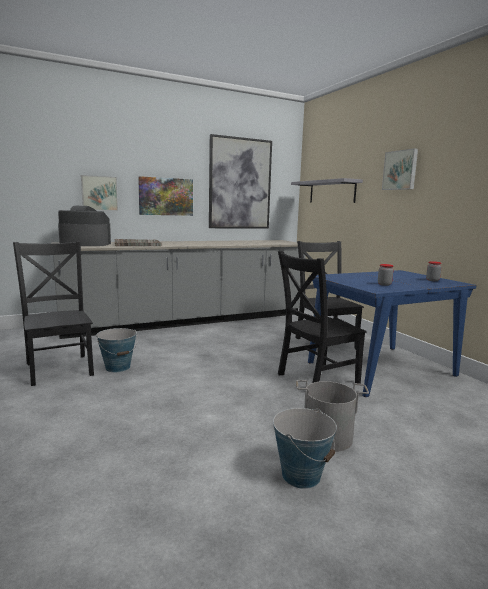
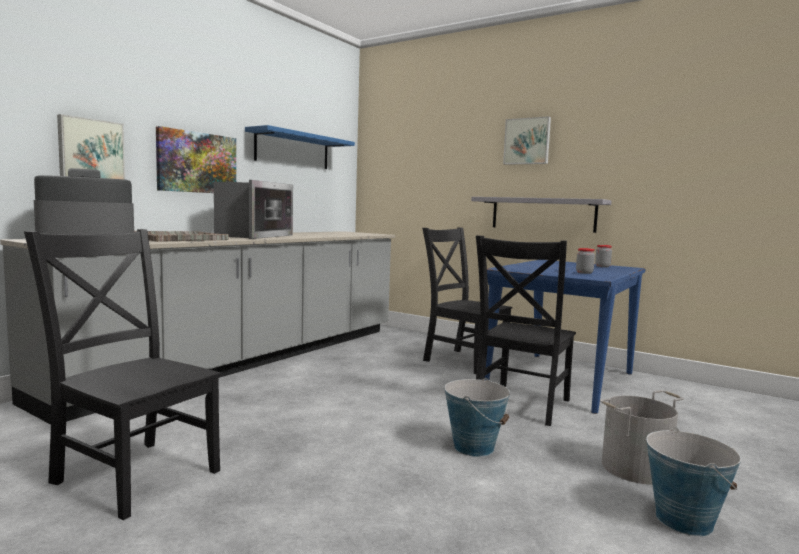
camera: 30 degrees left, 5 degrees down
(118, 367) = (243, 449): bucket -> bucket (474, 447)
(193, 243) = (253, 236): none -> microwave
(240, 184) = (293, 150): picture -> blue shelf
(332, 192) = (418, 166): grey shelf -> grey shelf (542, 214)

